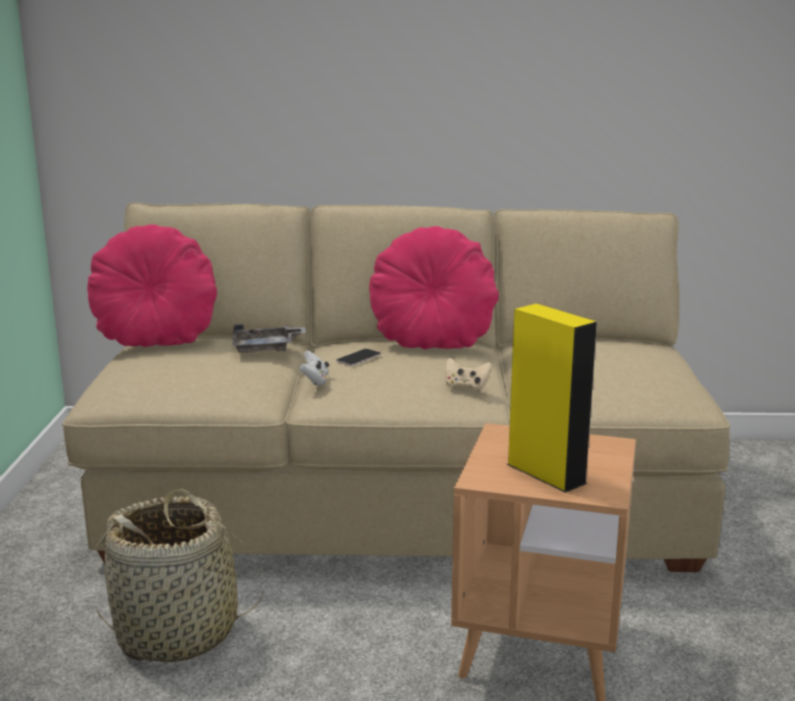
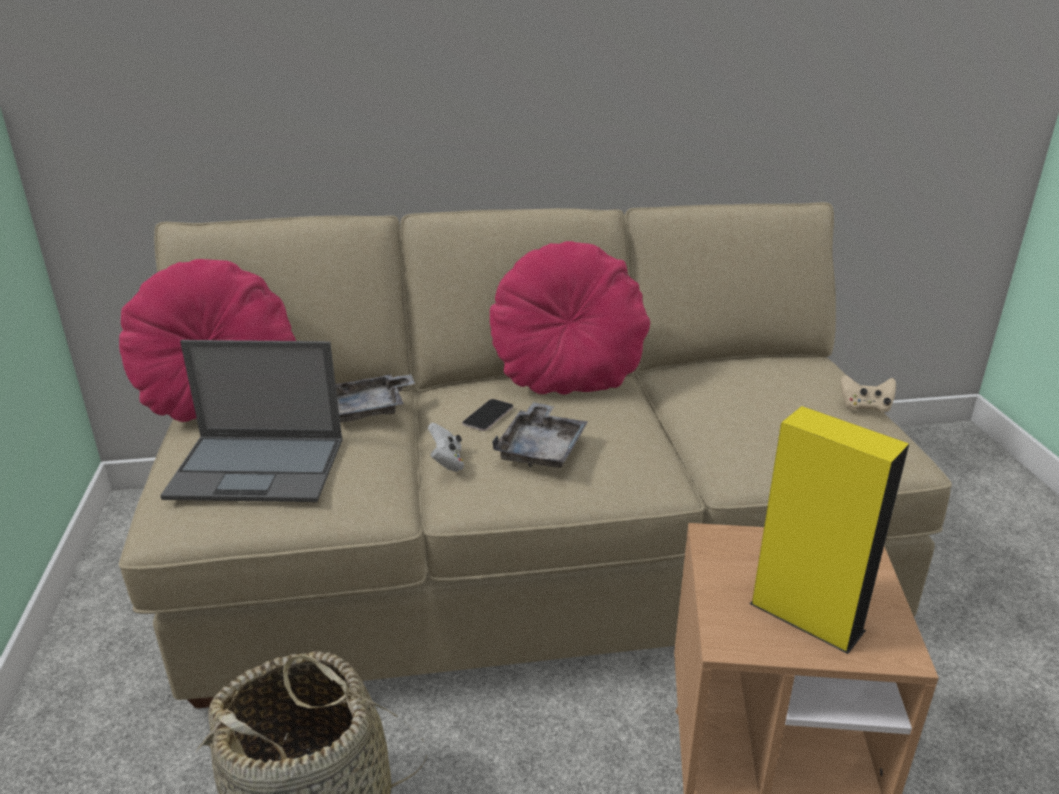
camera: 10 degrees left, 10 degrees up
(173, 373) = (259, 468): none -> laptop
(391, 378) = (541, 449): none -> grey tray
(466, 387) = (637, 456): beige game controller -> beige game controller (865, 407)

